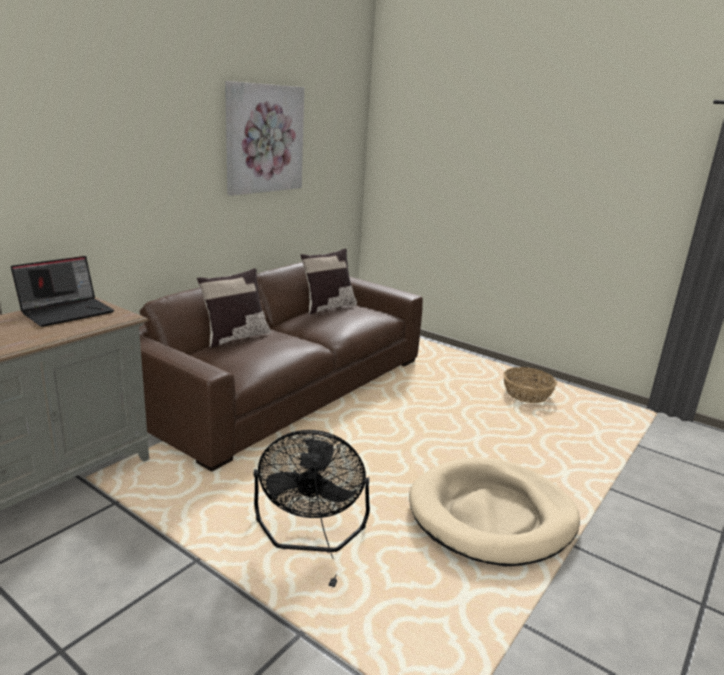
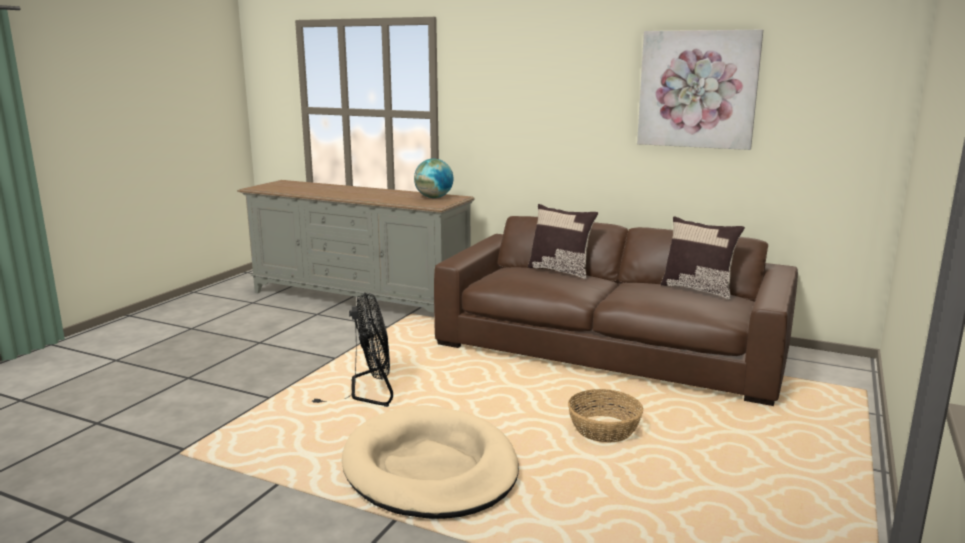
camera: 80 degrees right, 5 degrees down
(67, 311) = (434, 197): laptop -> globe
(526, 394) = (775, 500): basket -> basket (604, 429)

